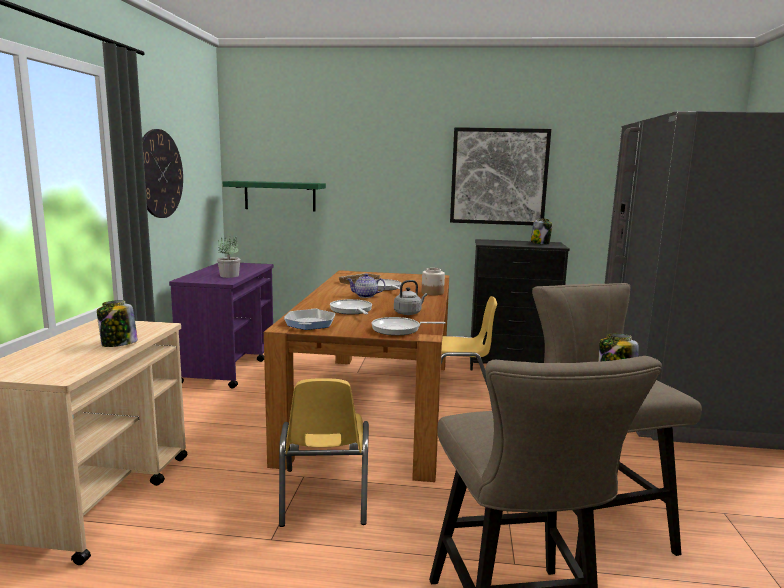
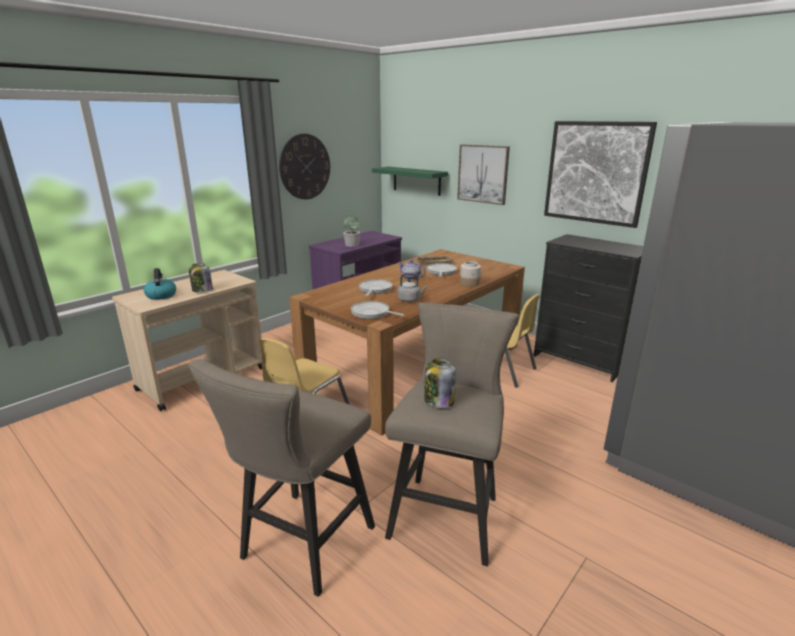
camera: 35 degrees right, 10 degrees up
(57, 360) = (161, 295): none -> kettle
(310, 323) = (326, 296): frying pan -> none
(372, 183) = (483, 174): none -> picture
(540, 243) = (622, 247): jar -> none

